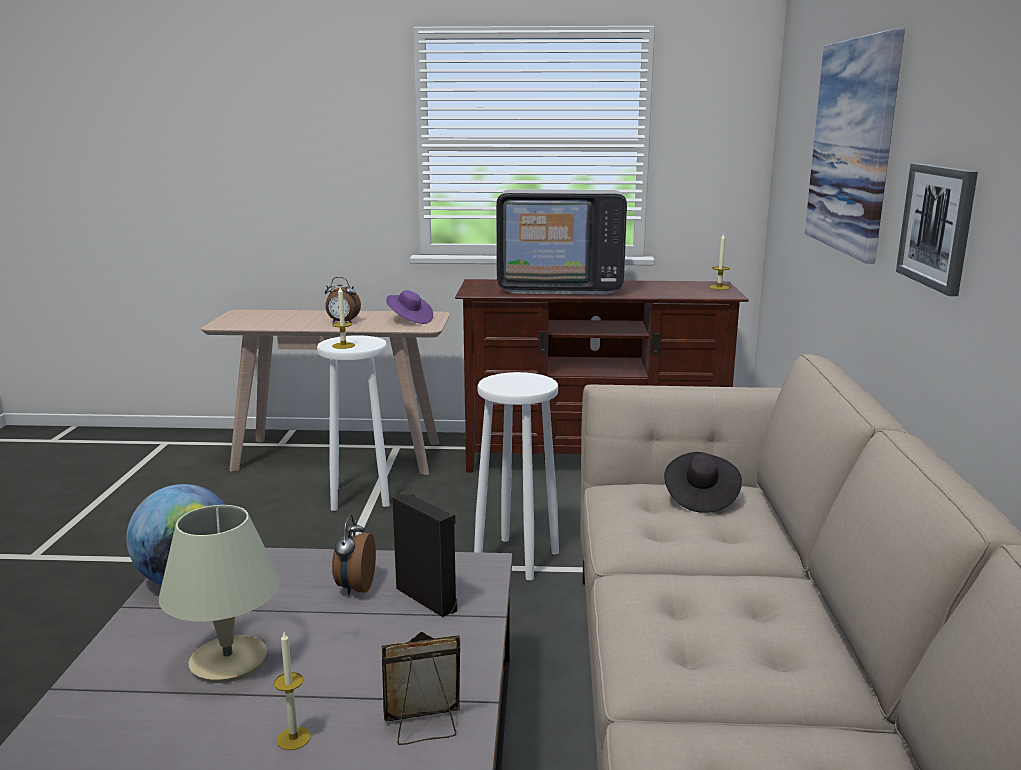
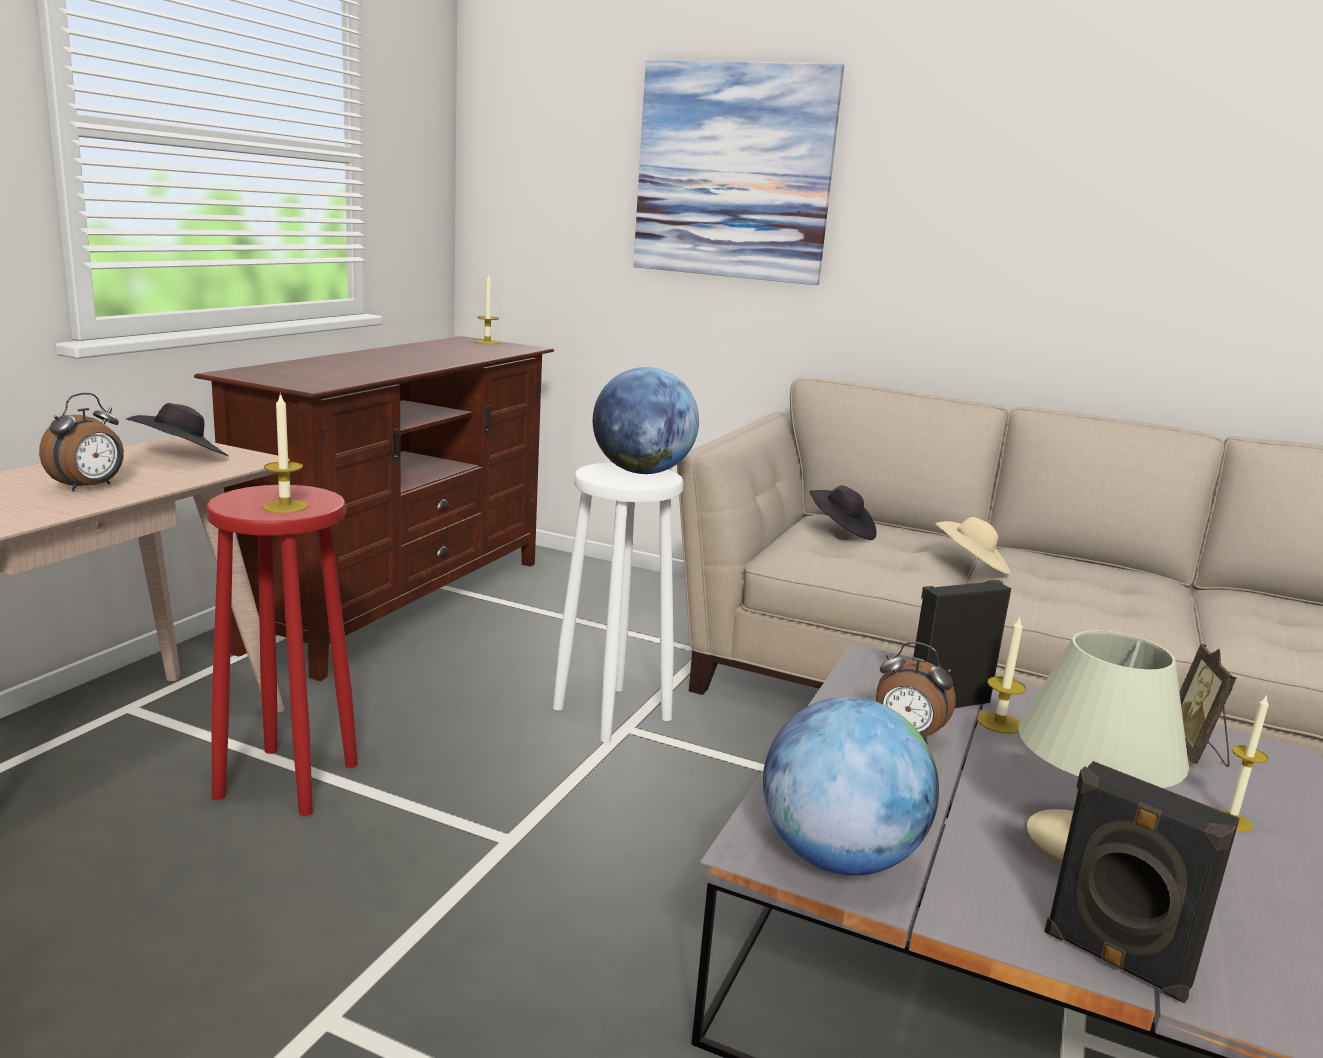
camera: 70 degrees left, 0 degrees up
(96, 673) = (1115, 961): none -> black speaker
(361, 497) = (288, 779): white stool -> red stool
(407, 623) = (999, 723): none -> candle
(409, 320) = (181, 458): purple hat -> black hat
(529, 384) = (642, 472): none -> globe
(560, 287) = (364, 364): television -> none
(693, 561) = (971, 566): none -> beige hat
(937, 226) = (947, 243): picture -> none

